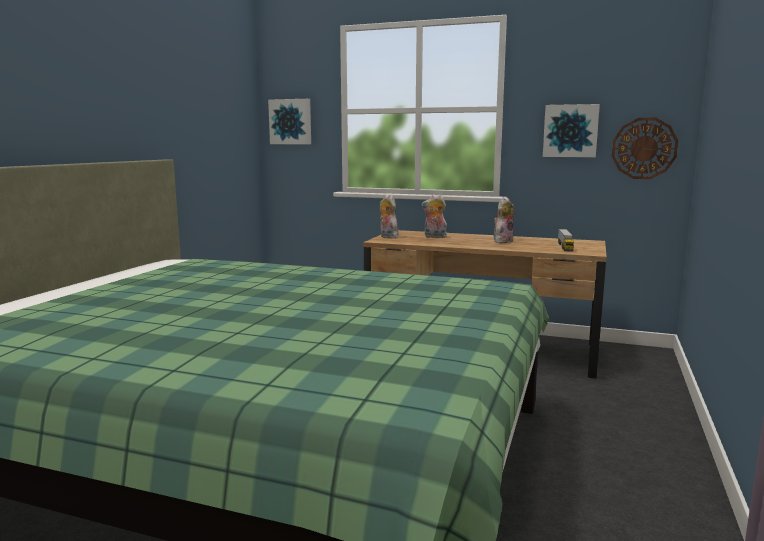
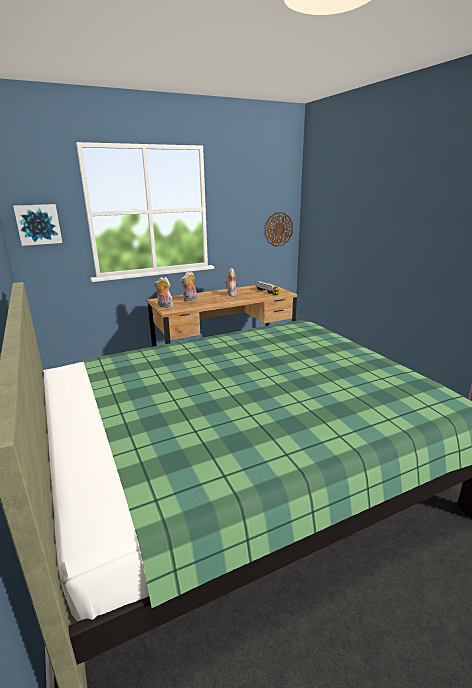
camera: 45 degrees left, 10 degrees up
(570, 131) = (243, 221): picture -> none

